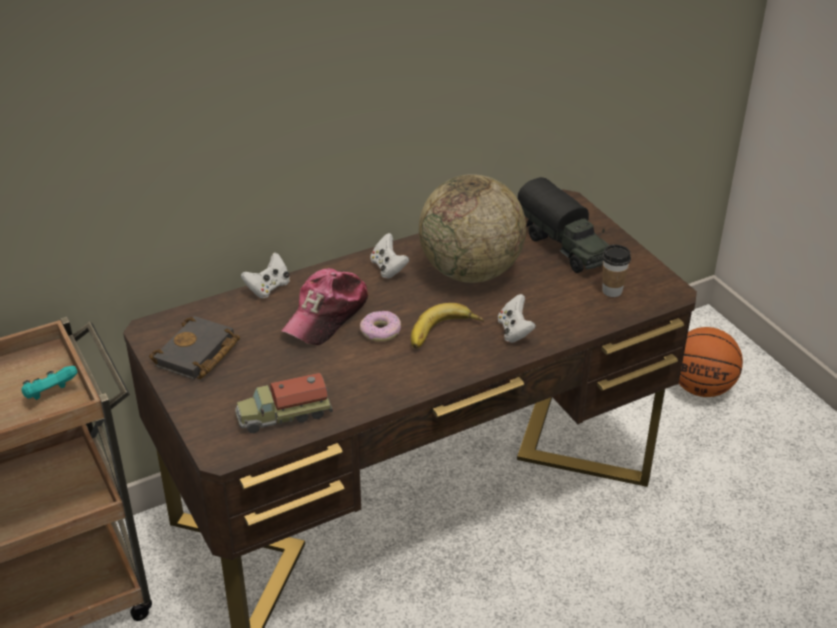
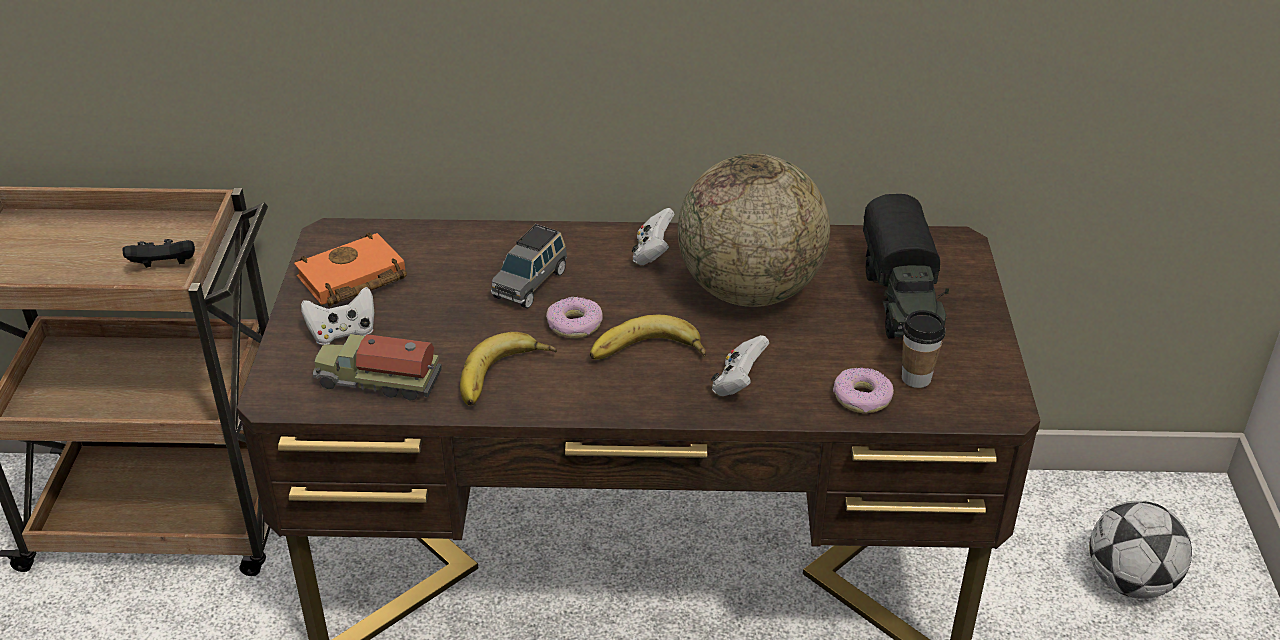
camera: 30 degrees right, 0 degrees up
(50, 394) = (165, 267): turquoise game controller -> black game controller
(197, 355) = (351, 280): black book -> orange book
(268, 288) = (495, 231): white game controller -> white game controller (343, 333)
(326, 315) = (531, 284): cap -> grey toy car
(367, 381) = (505, 377): none -> banana
(592, 314) = (862, 398): none -> donut
(701, 387) = (1130, 581): basketball -> football

